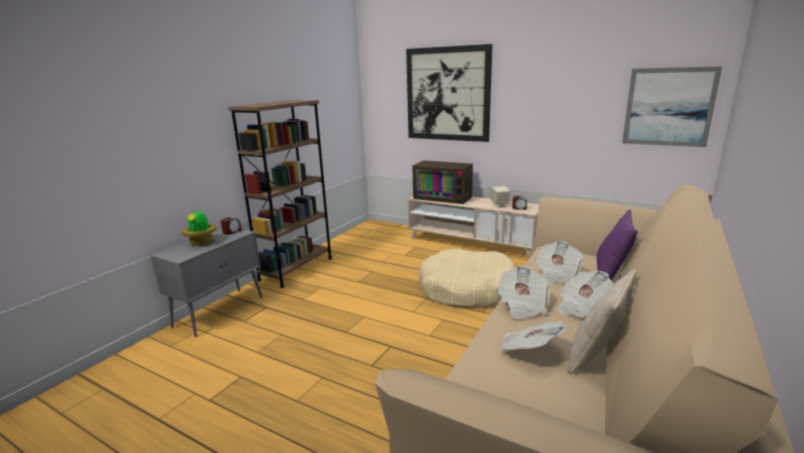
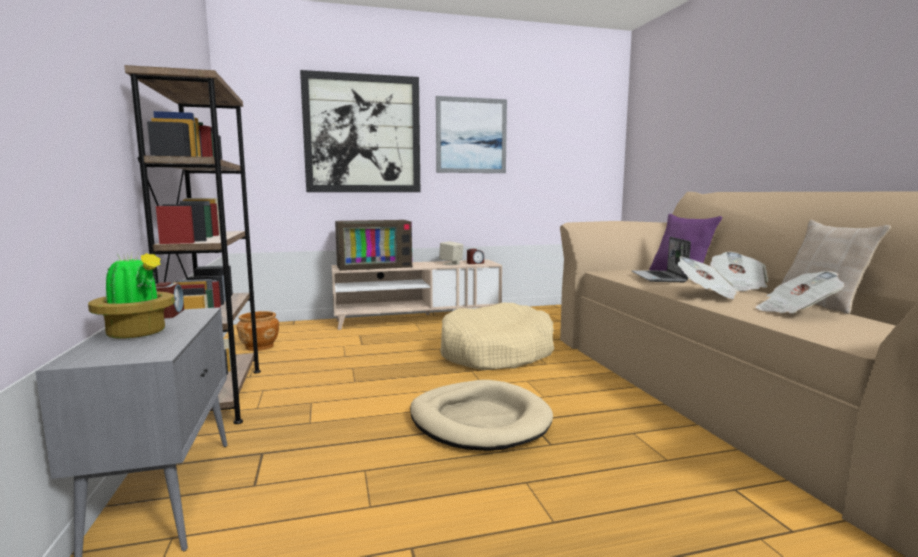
camera: 45 degrees left, 10 degrees down
(356, 240) = (259, 347): none -> brown planter
(367, 333) = (479, 420): none -> beige dog bed
(557, 274) = (659, 277): newspaper -> laptop
(668, 107) = (584, 152): picture -> picture (471, 135)

